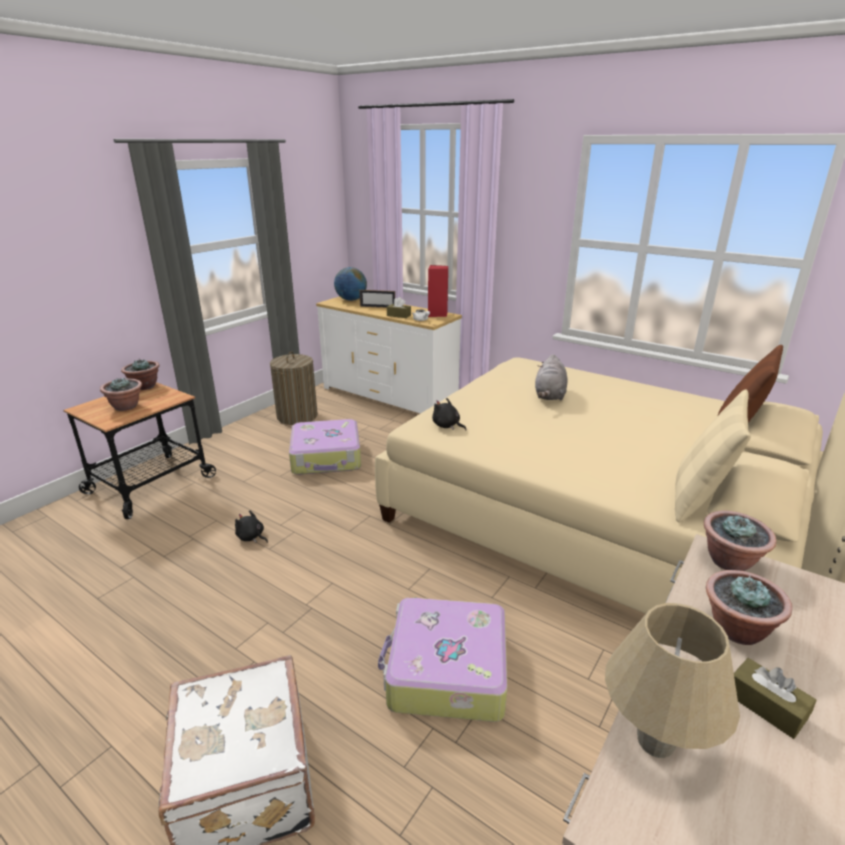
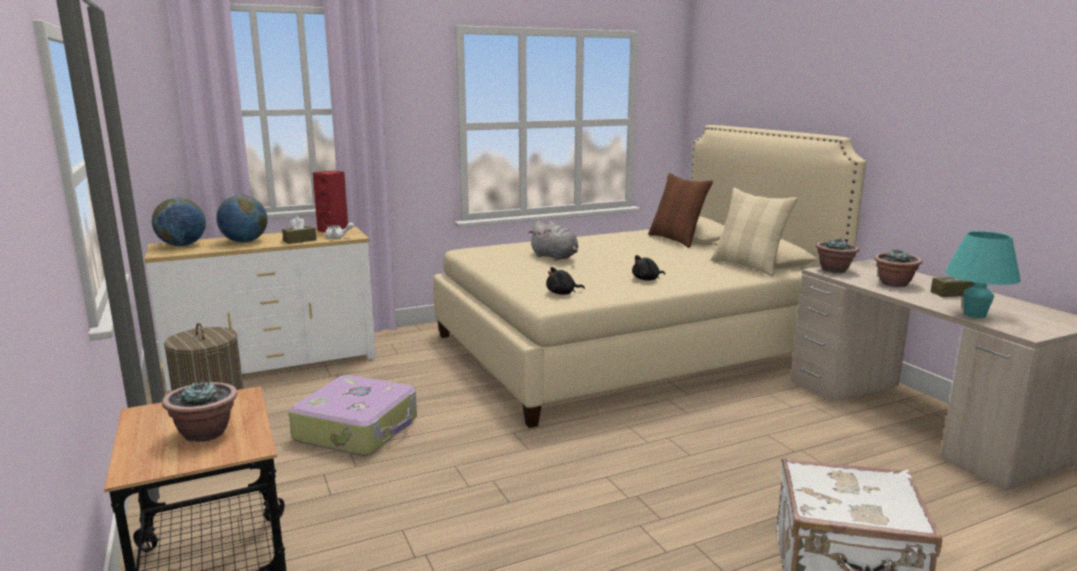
camera: 60 degrees left, 10 degrees down
(144, 386) = (140, 415): potted plant -> none
(251, 537) = (473, 509): black plush toy -> black plush toy (647, 279)
(377, 307) = (245, 242): picture frame -> globe
(446, 671) = (758, 452): suitcase -> none
(655, 741) = (974, 315): beige table lamp -> turquoise table lamp

